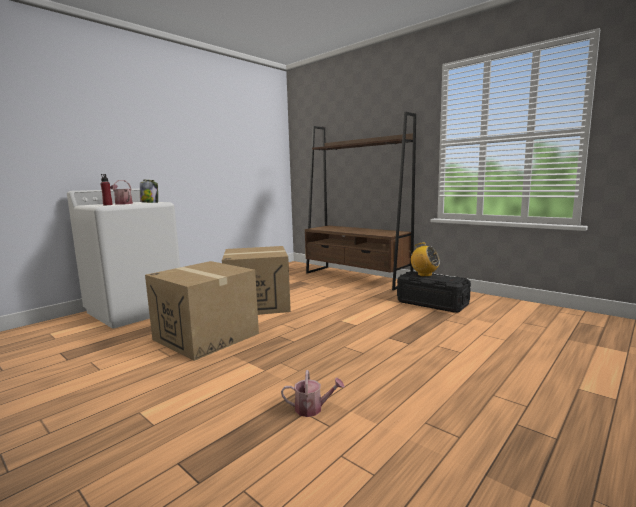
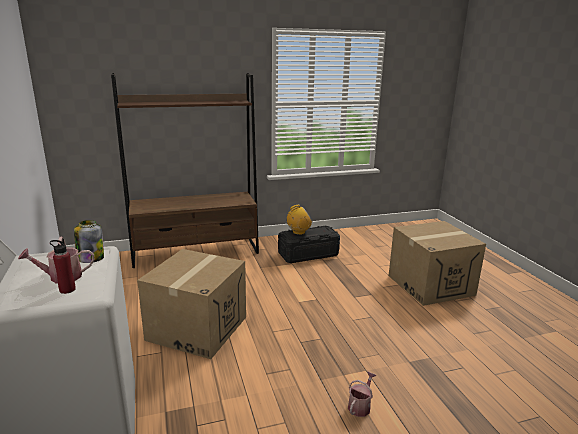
camera: 60 degrees left, 10 degrees up
(206, 336) = (256, 385): cardboard box -> cardboard box (430, 285)
(312, 408) = (439, 366): watering can -> watering can (360, 405)

